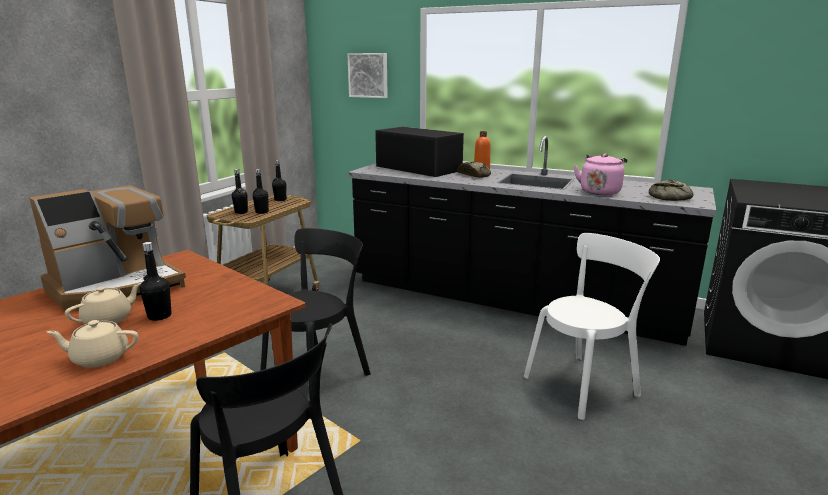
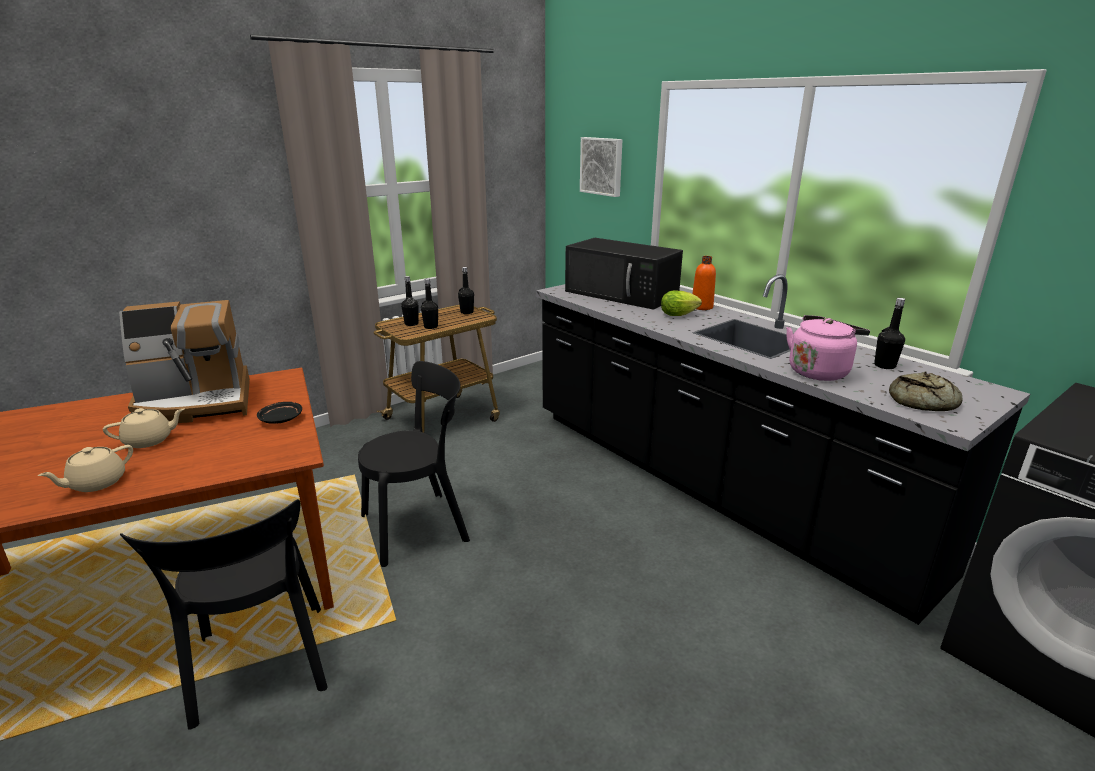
camera: 25 degrees right, 5 degrees up
(99, 358) = (96, 483): beige teapot -> beige teapot turned 75 degrees counterclockwise
(159, 316) = (189, 446): black bottle -> black bottle (884, 366)
(224, 284) = (281, 419): none -> black plate
(417, 168) = (622, 294): black microwave -> black microwave turned 150 degrees clockwise
(474, 175) = (680, 315): bread -> lettuce
(584, 384) = (709, 635): white chair -> none

